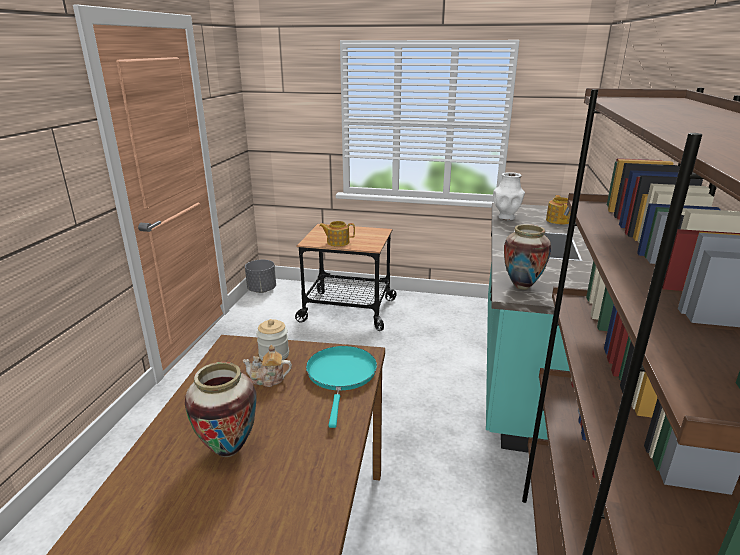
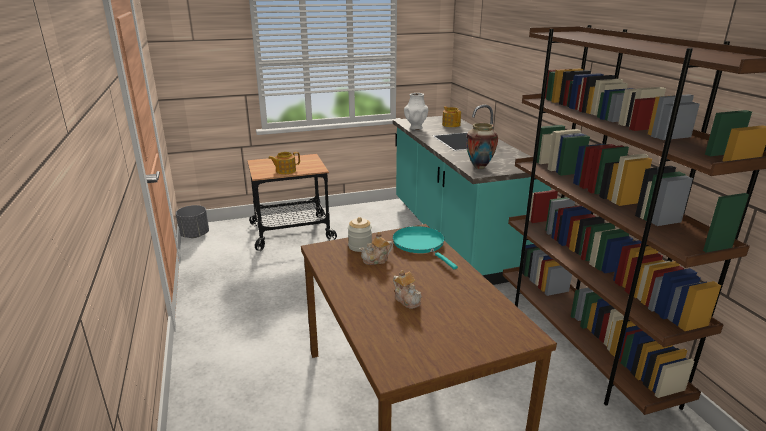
camera: 30 degrees left, 0 degrees up
(229, 450) = (407, 299): vase -> teapot

